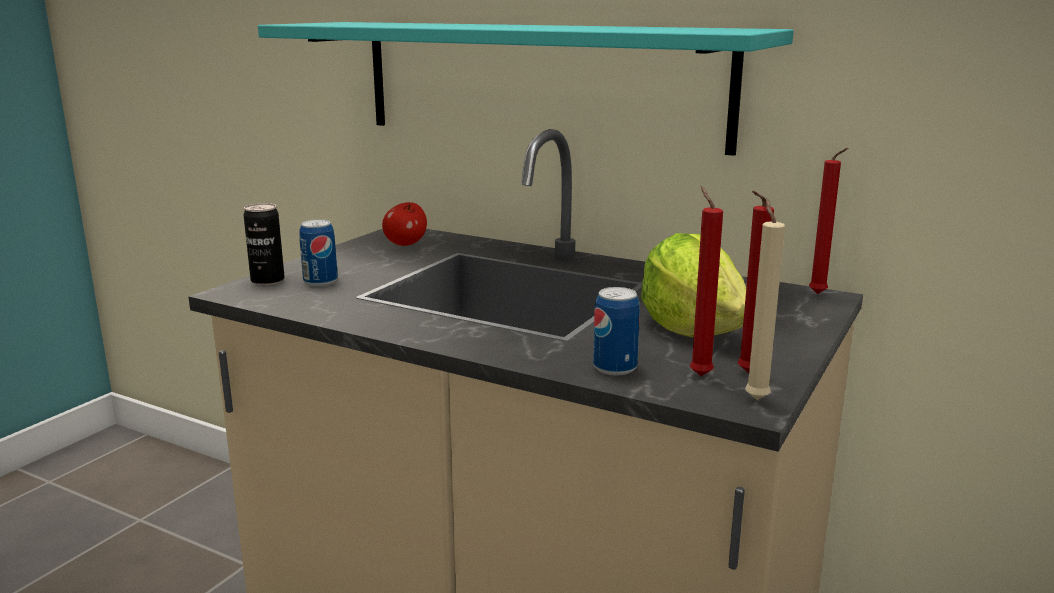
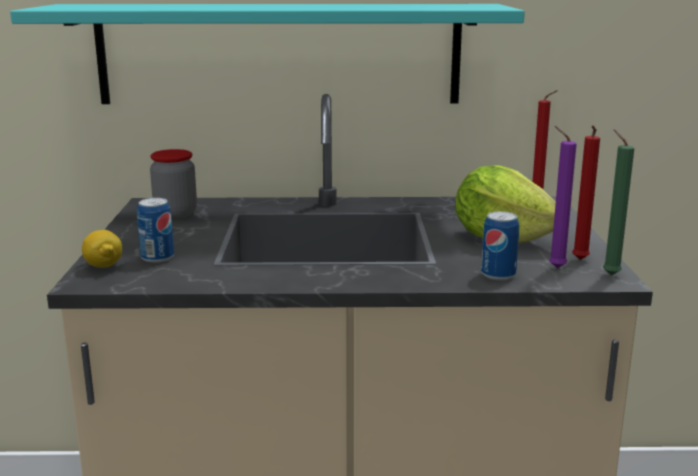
camera: 30 degrees left, 0 degrees up
(267, 280) = (103, 266): can -> lemon
(405, 244) = (175, 213): apple -> jar
(698, 374) = (554, 267): red candle -> purple candle
(755, 398) = (608, 274): beige candle -> green candle

